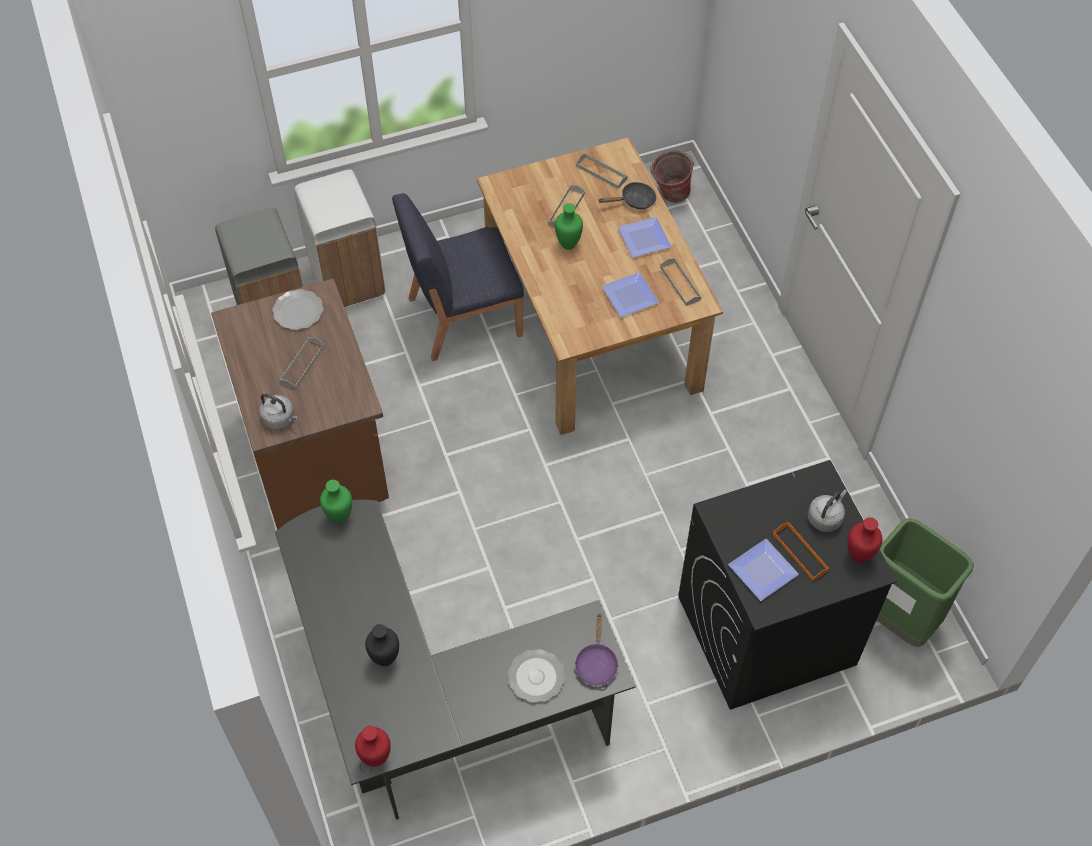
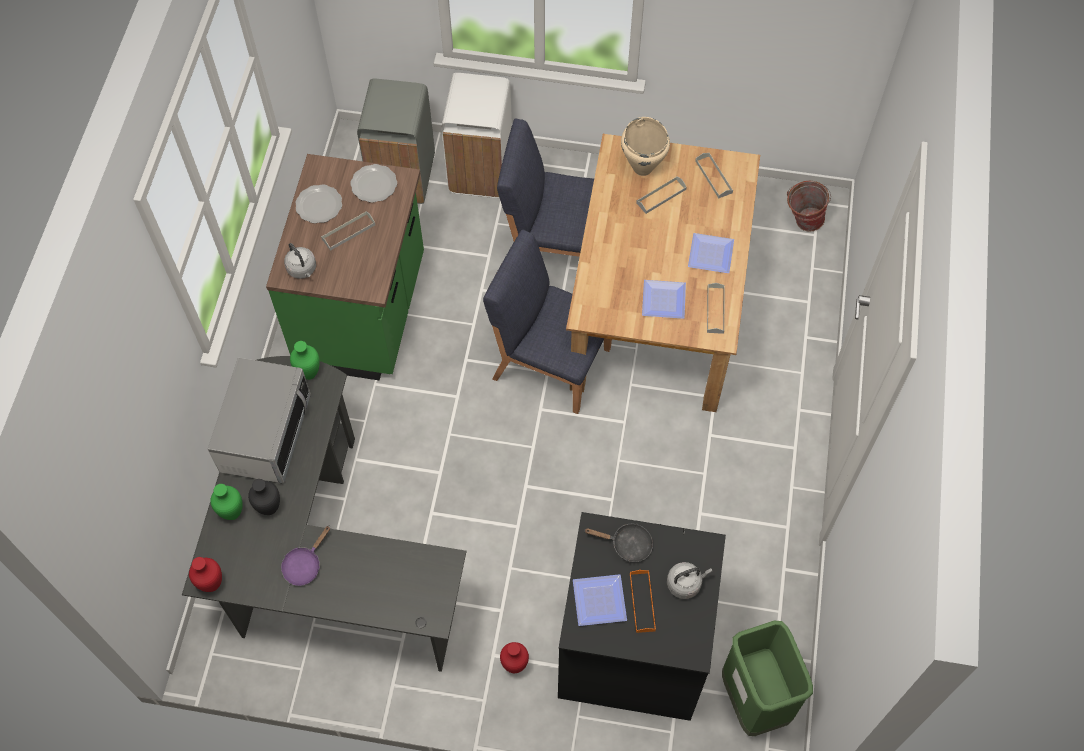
camera: 30 degrees right, 5 degrees up
(318, 459) = (364, 313): brown counter -> green counter
(333, 593) = (265, 433): none -> microwave
(526, 419) = (550, 362): none -> blue chair
(533, 192) = (643, 167): none -> beige cooking pot
(535, 677) = (373, 587): plate -> plate (318, 205)
(569, 244) = (642, 229): green vase -> green vase (233, 513)
(596, 663) = (429, 602): purple frying pan -> purple frying pan (304, 564)
(634, 201) = (725, 216): black frying pan -> black frying pan (627, 544)
(857, 556) = (689, 632): red vase -> red vase (513, 665)

